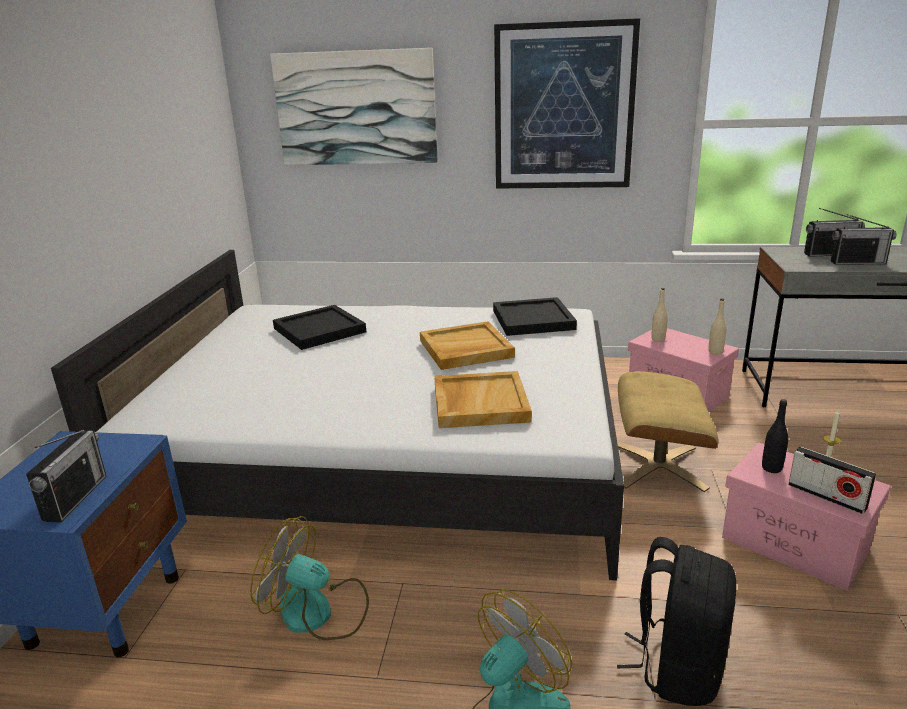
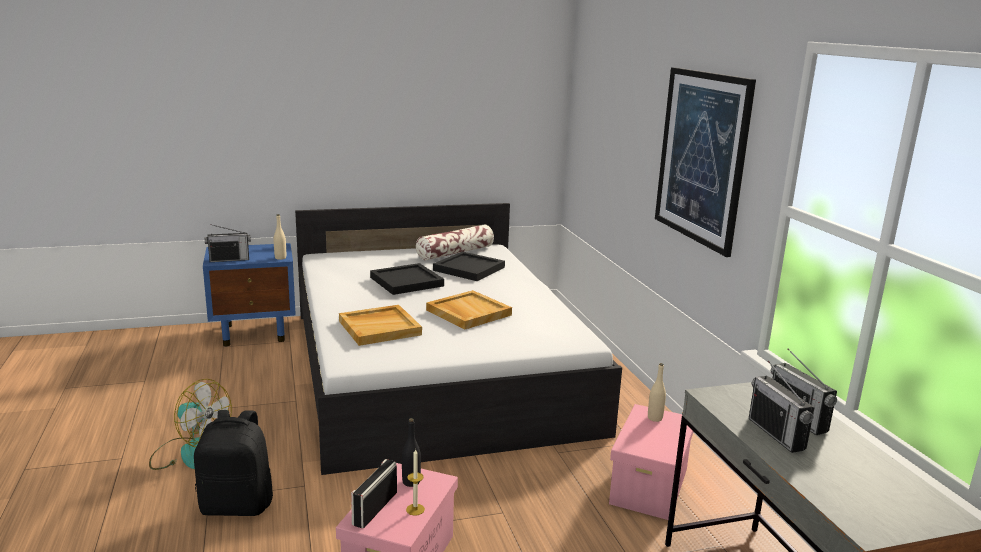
camera: 65 degrees right, 5 degrees down
(247, 330) = (455, 252): none -> pillow
(318, 613) = (264, 382): fan -> none
(356, 108) = (608, 121): picture -> none
(534, 320) = (550, 328): black tray -> black tray (406, 282)
(658, 466) = (490, 482): beige ottoman -> none
(715, 352) = (651, 451): beige bottle -> beige bottle (280, 258)

